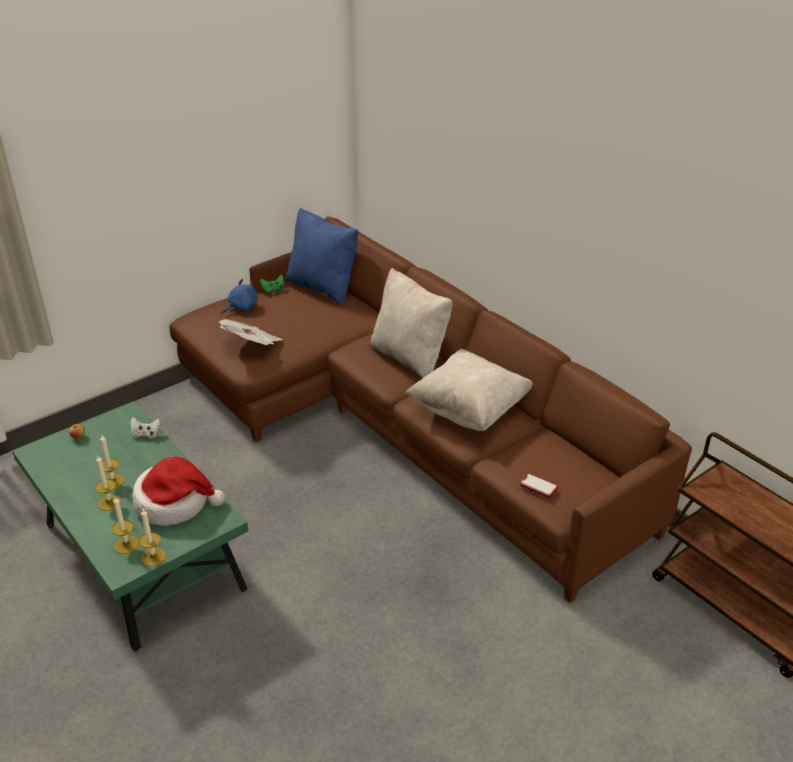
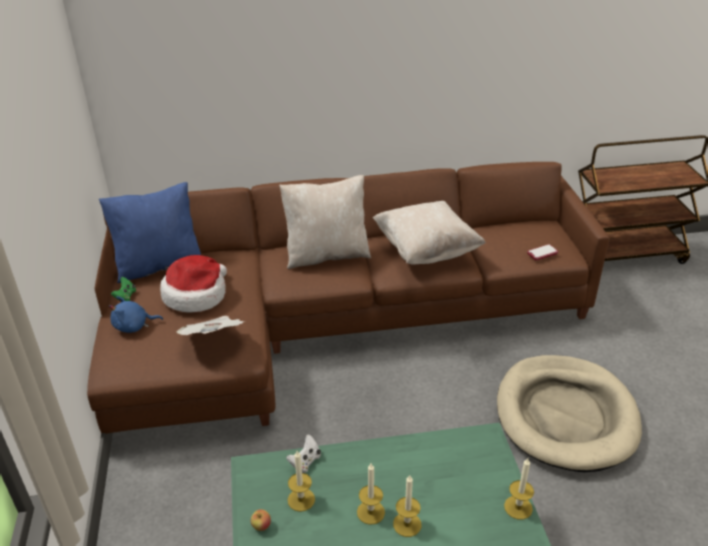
camera: 60 degrees left, 0 degrees up
(126, 544) = (487, 525): candle -> candle (301, 499)
(174, 502) = (440, 468): hat -> hat (196, 295)
(241, 307) = (134, 326): blue plush toy -> blue plush toy turned 90 degrees counterclockwise
(394, 624) = (565, 416): none -> beige dog bed

